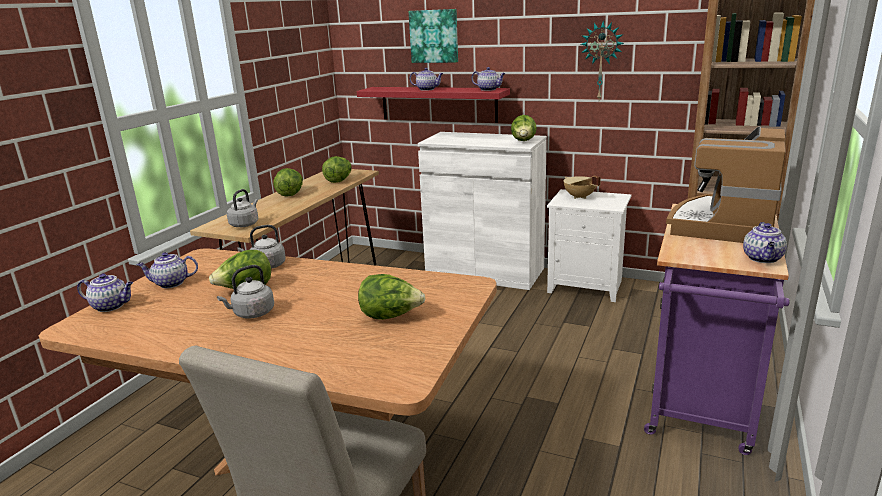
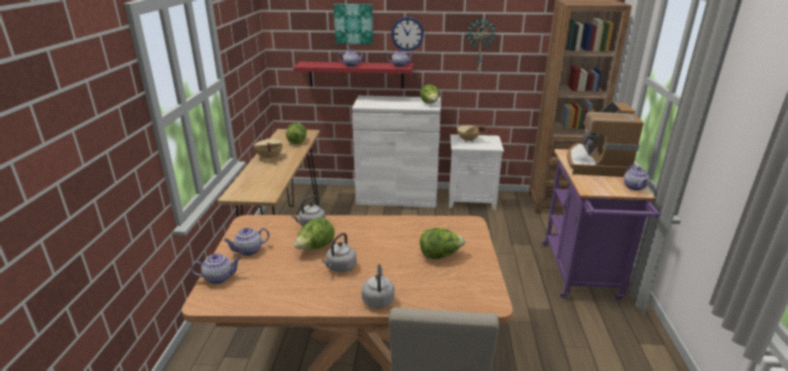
camera: 20 degrees left, 5 degrees up
(245, 224) = (260, 190): grey kettle -> grey kettle (378, 299)
(290, 194) = (269, 157): lettuce -> beige cooking pot
(501, 47) = (407, 34): none -> wall clock

